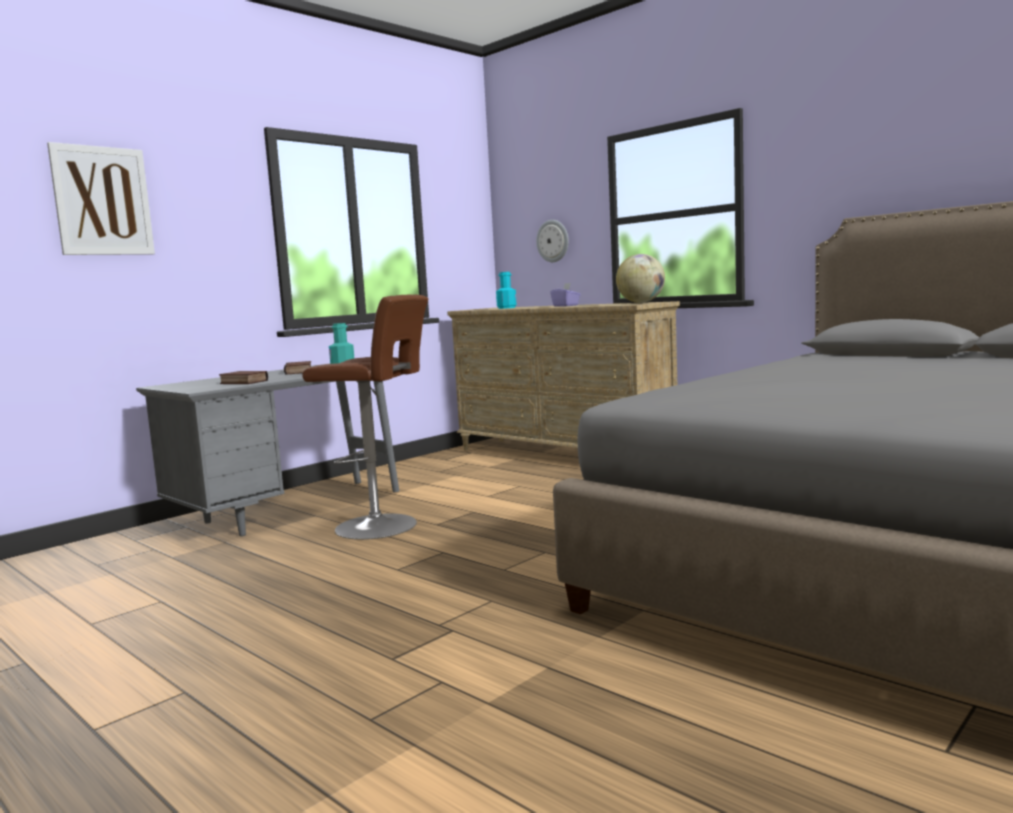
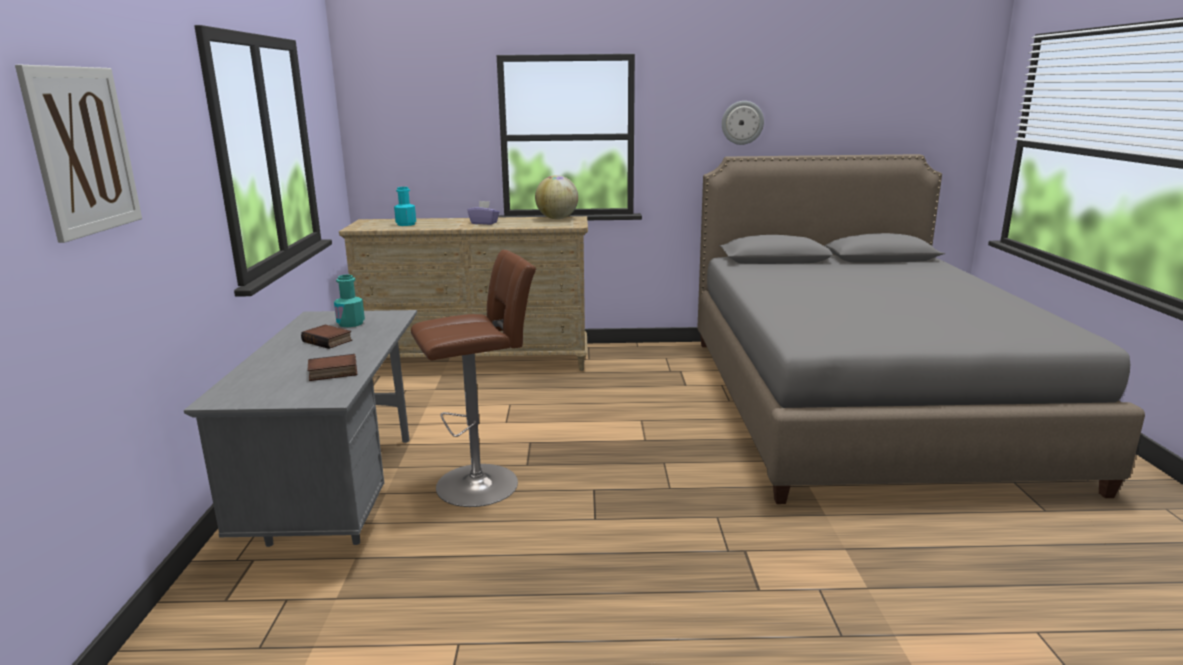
camera: 45 degrees left, 10 degrees up
(553, 241) = (428, 150): wall clock -> wall clock (742, 122)

